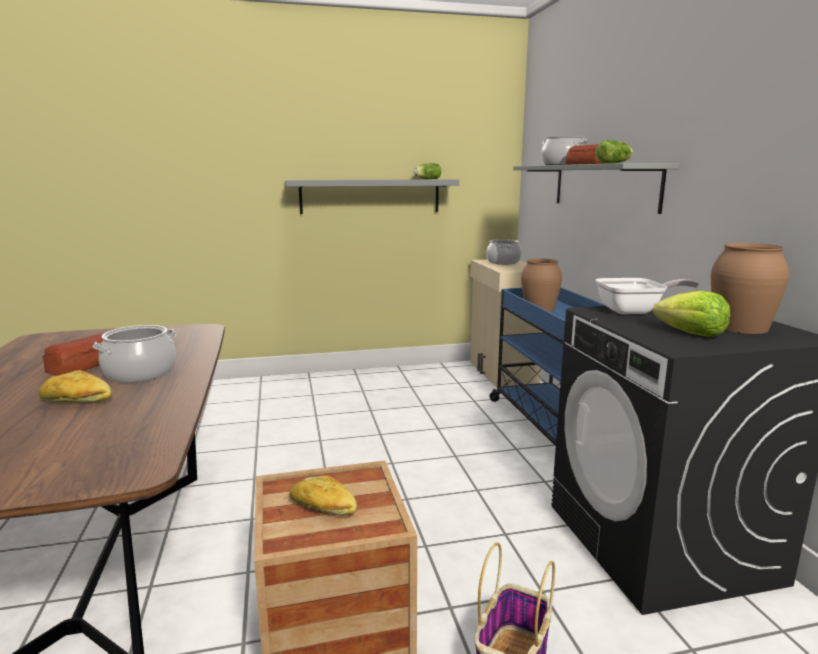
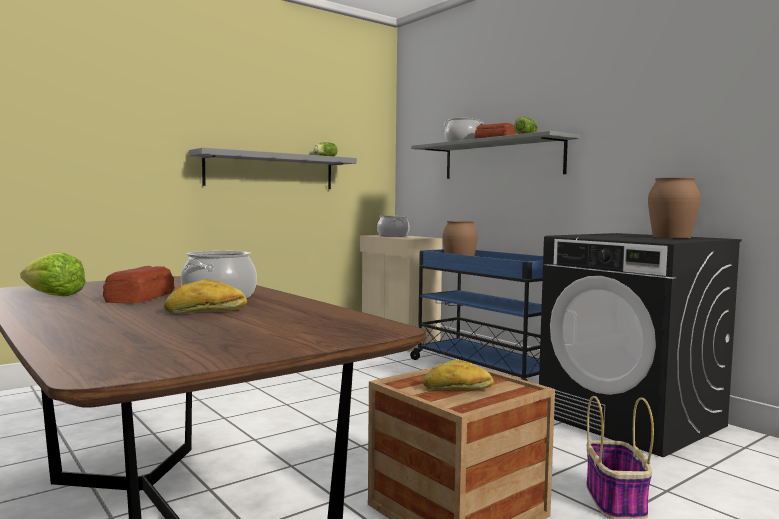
camera: 25 degrees left, 10 degrees down
(635, 311) = (592, 235): frying pan -> none
(691, 334) = (654, 238): lettuce -> lettuce (53, 295)

